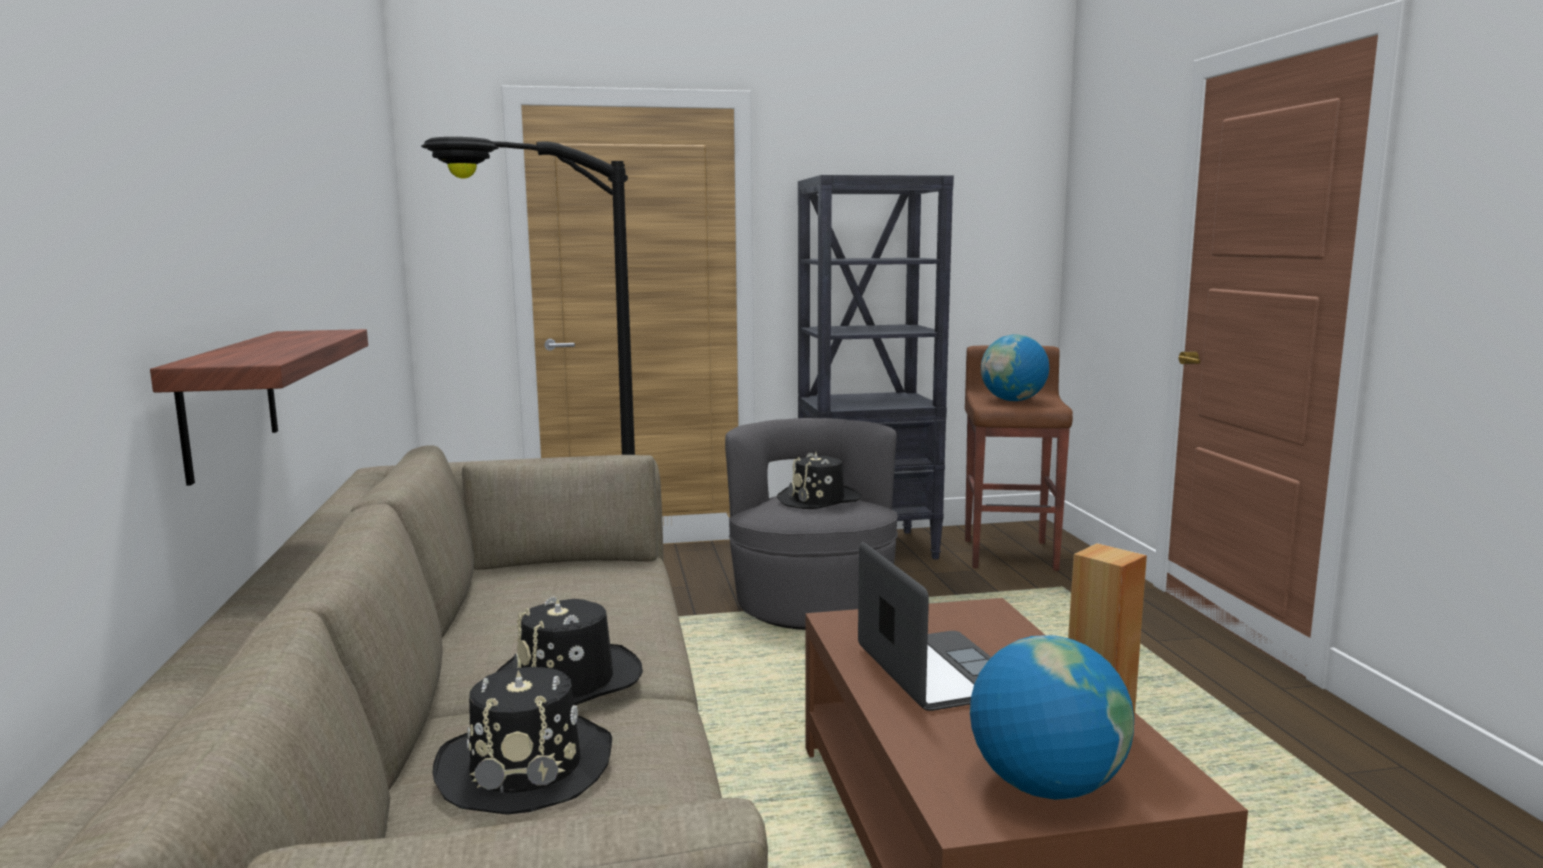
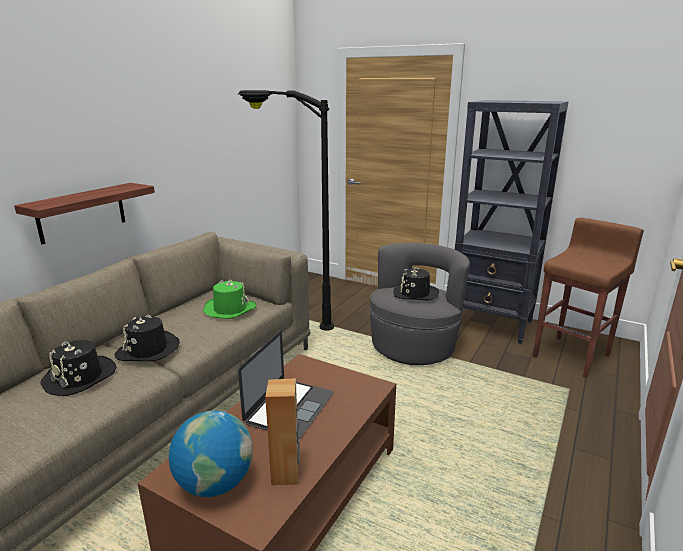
camera: 40 degrees right, 10 degrees up
(588, 585) = (229, 309): none -> green hat
(1013, 400) = (585, 260): globe -> none

